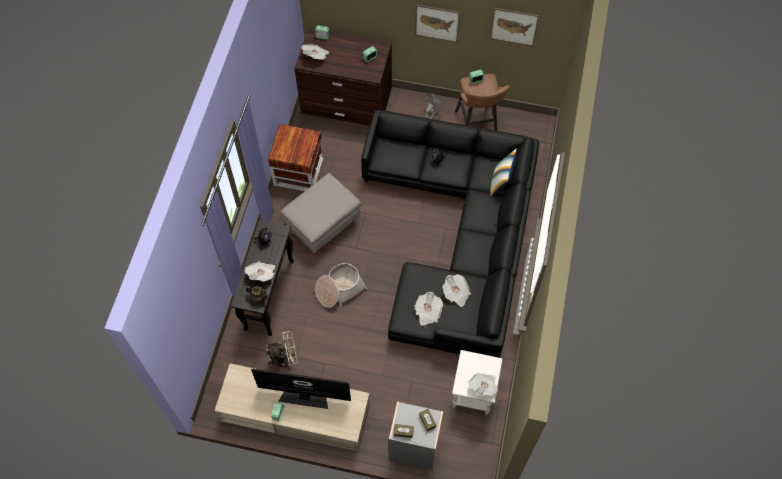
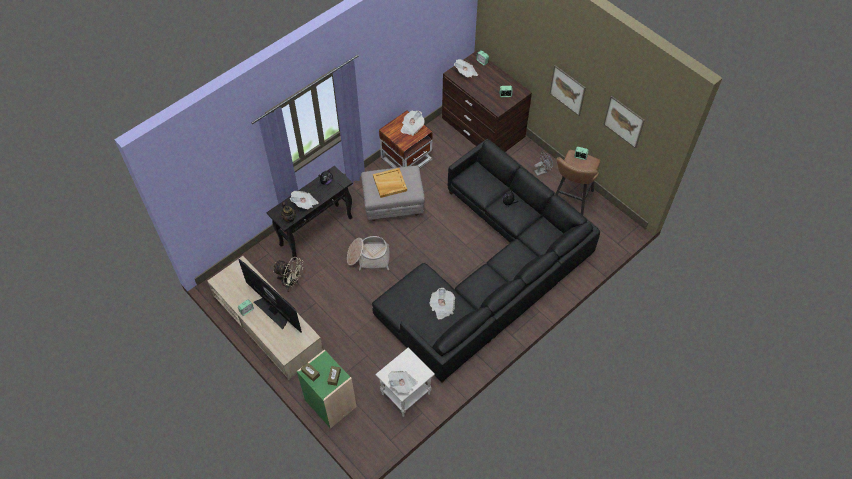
camera: 35 degrees right, 5 degrees down
(318, 206) = (389, 184): none -> beige tray
(413, 448) = (329, 403): grey bookcase -> green bookcase
(427, 312) = (409, 308): newspaper -> newspaper (411, 127)
(501, 183) = (546, 248): pillow -> none

